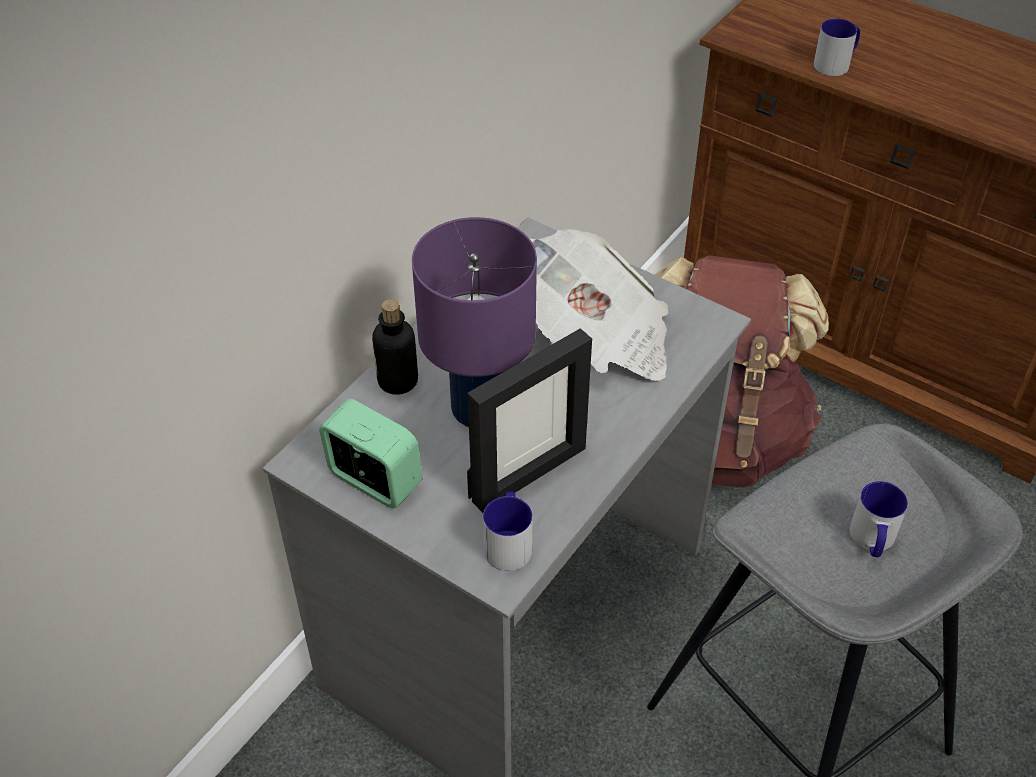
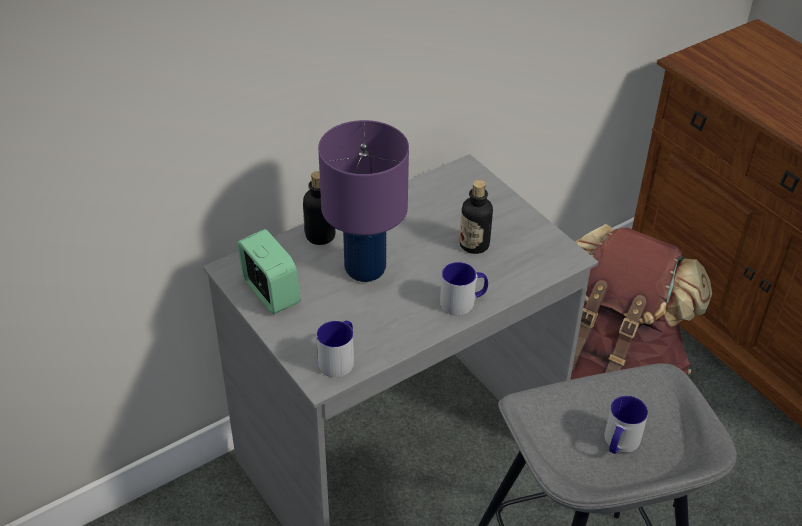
camera: 20 degrees right, 5 degrees down
(527, 473) = (377, 318): picture frame -> none
(596, 338) = (474, 245): newspaper -> bottle
(836, 63) = (755, 98): mug -> mug (463, 302)

